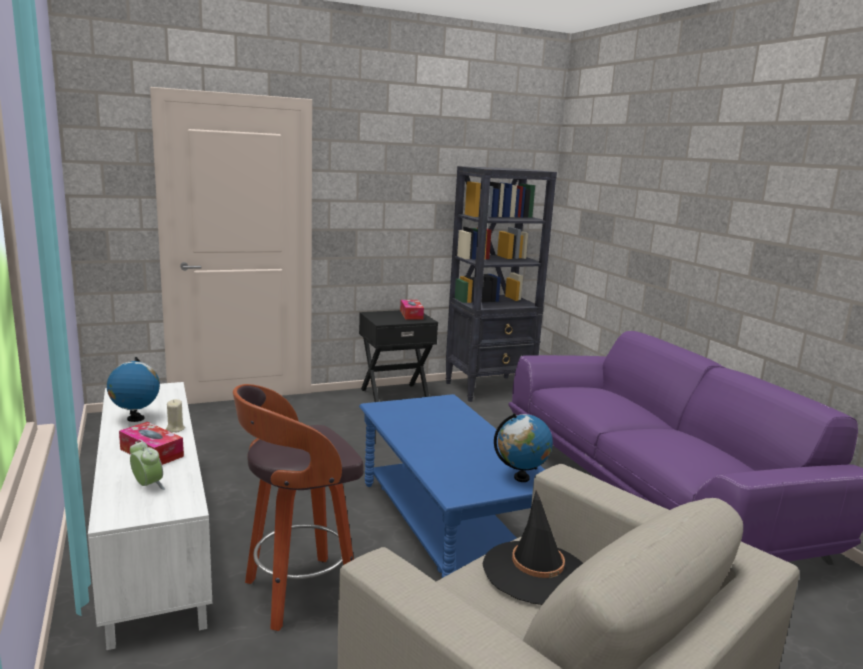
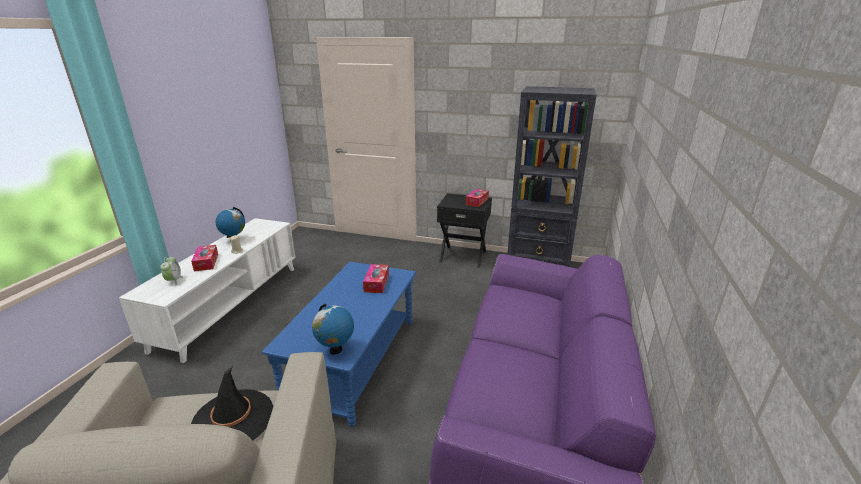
camera: 40 degrees right, 10 degrees up
(298, 594) = (236, 364): stool -> none
(437, 414) = (376, 283): none -> tissue box

